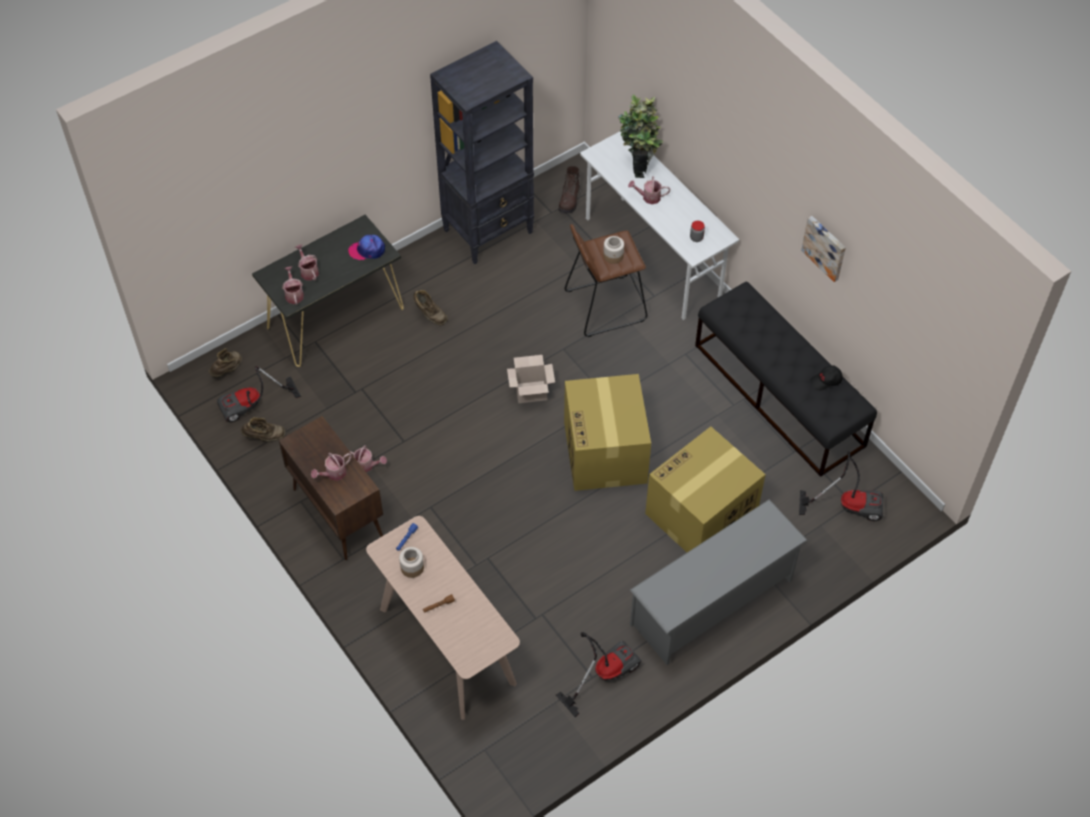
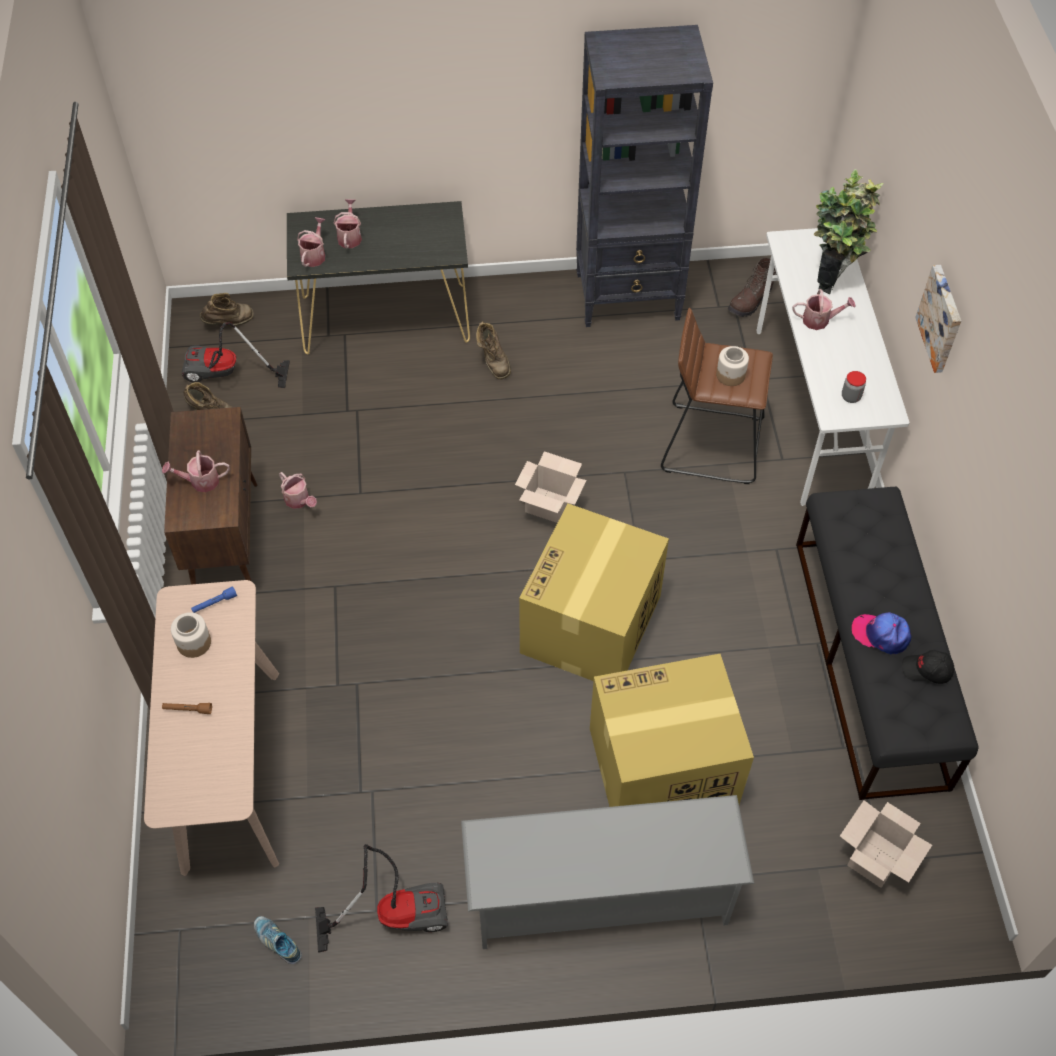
camera: 30 degrees right, 0 degrees up
(367, 250) = (433, 241): cap -> cap (881, 634)
(547, 724) = (277, 942): none -> shoe
(648, 197) = (820, 320): watering can -> watering can turned 150 degrees clockwise
(825, 247) = (997, 471): picture -> picture (942, 318)
(848, 505) = (875, 860): vacuum cleaner -> cardboard box

